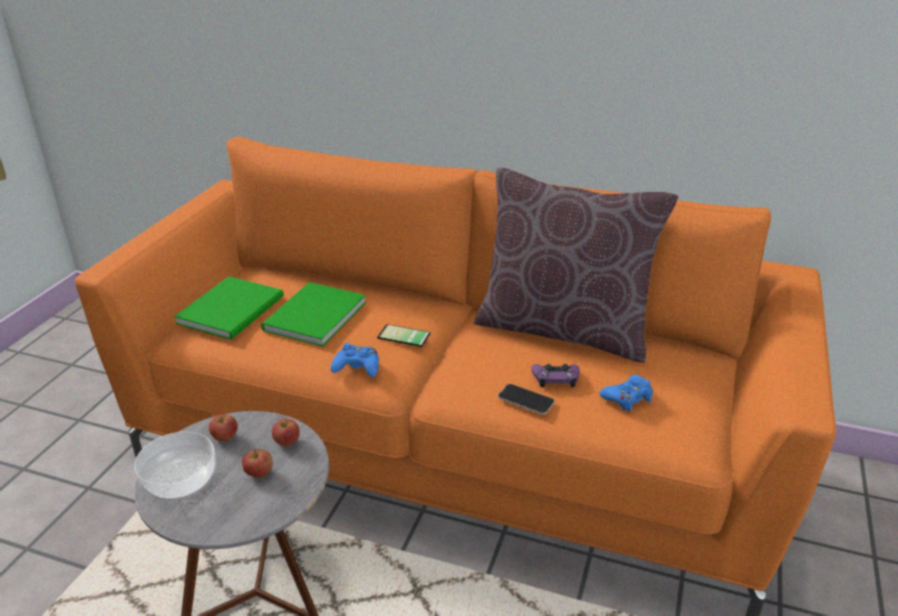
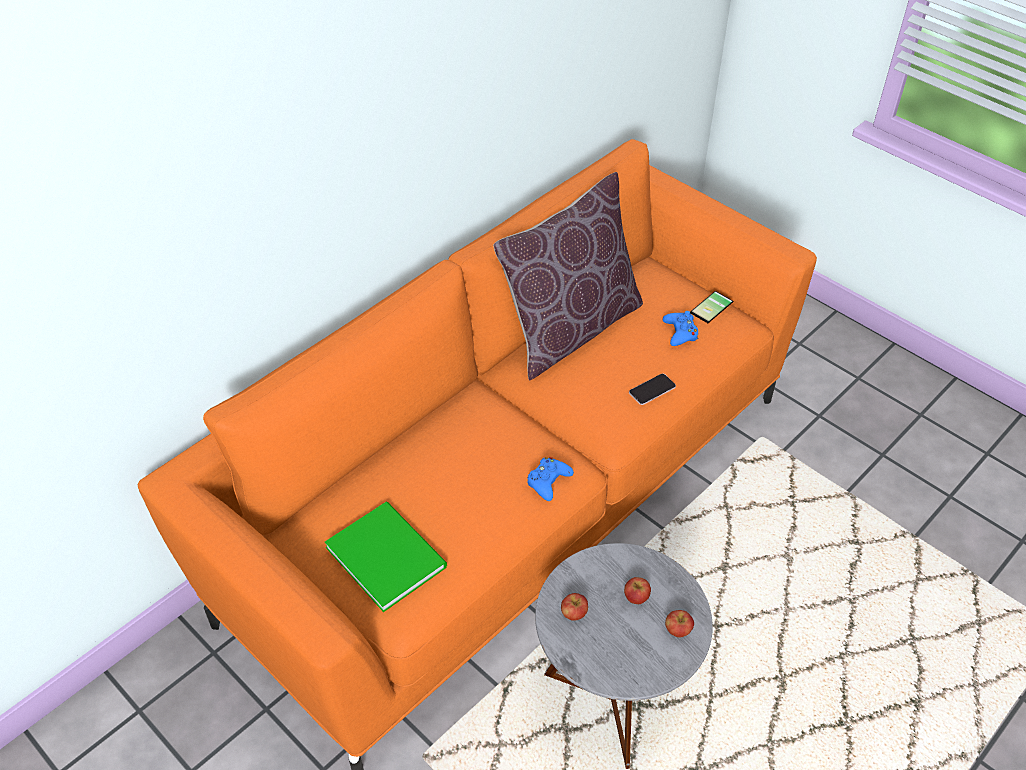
camera: 65 degrees left, 15 degrees up
(180, 481) = (620, 659): bowl -> none
(287, 442) = (603, 568): apple -> apple (677, 630)
(311, 317) = (443, 493): green book -> none
(402, 337) = (519, 435): phone -> phone (713, 308)
(555, 378) = (635, 361): purple game controller -> none

